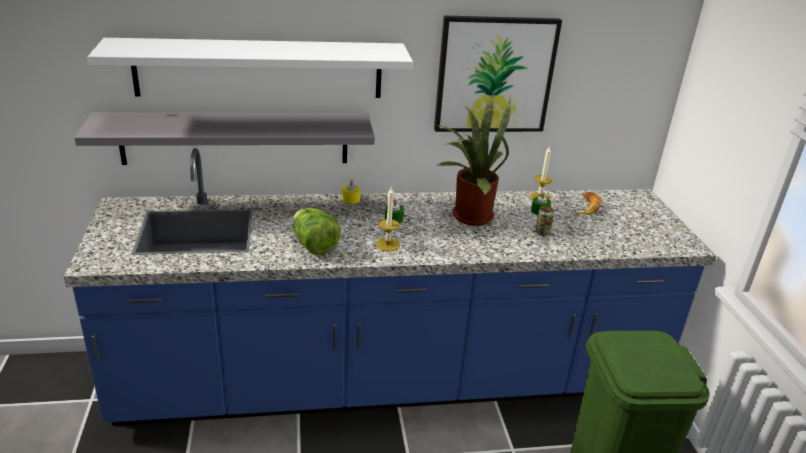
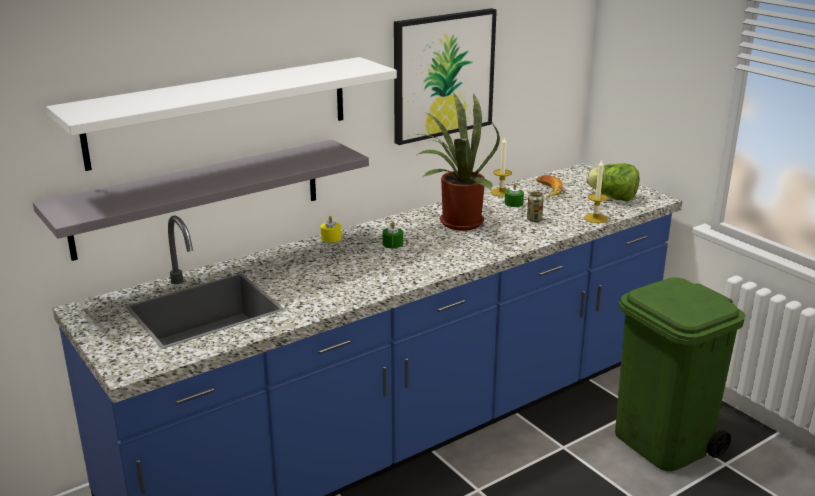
camera: 25 degrees left, 5 degrees down
(314, 245) = (344, 286): lettuce -> lettuce (612, 197)
(387, 244) = (412, 266): candle -> candle (595, 218)

